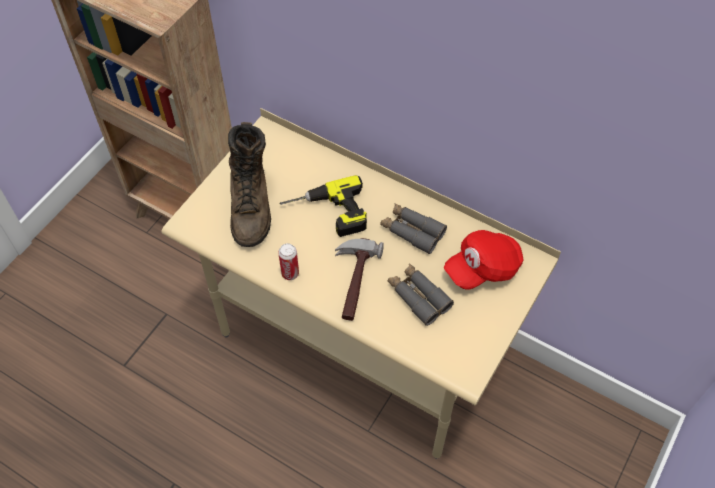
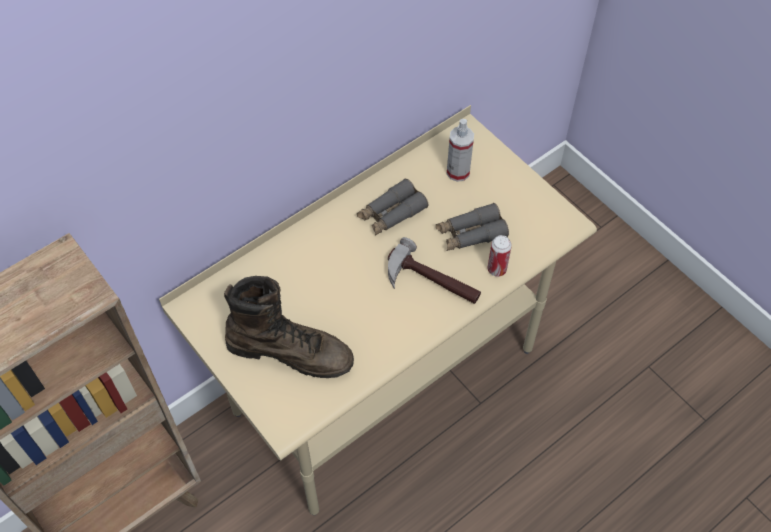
camera: 70 degrees left, 0 degrees up
(290, 273) = (398, 337): can -> can (497, 269)
(327, 214) = (336, 281): power drill -> none
(483, 268) = (458, 172): red cap -> spray bottle

